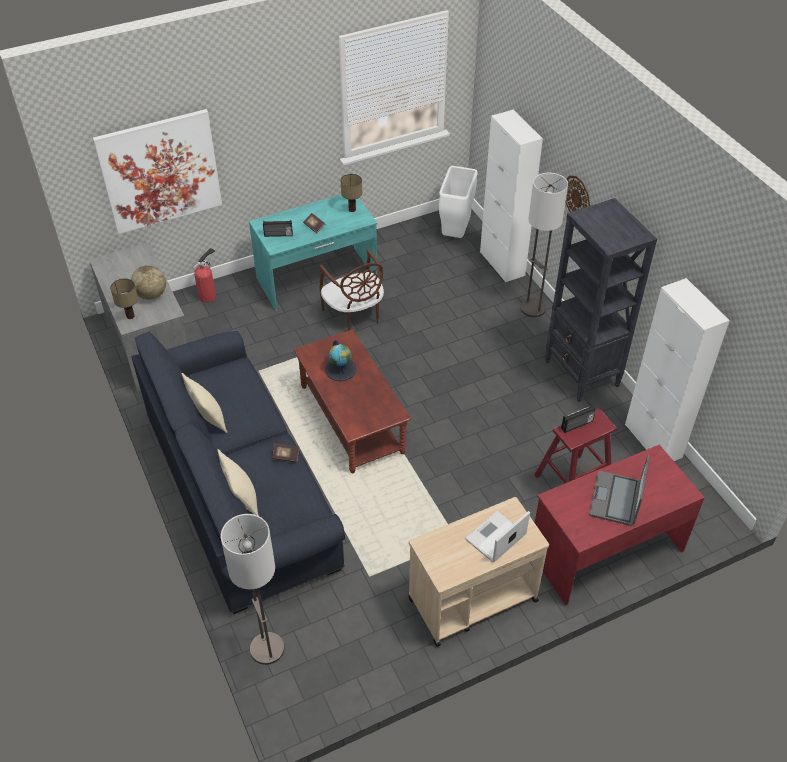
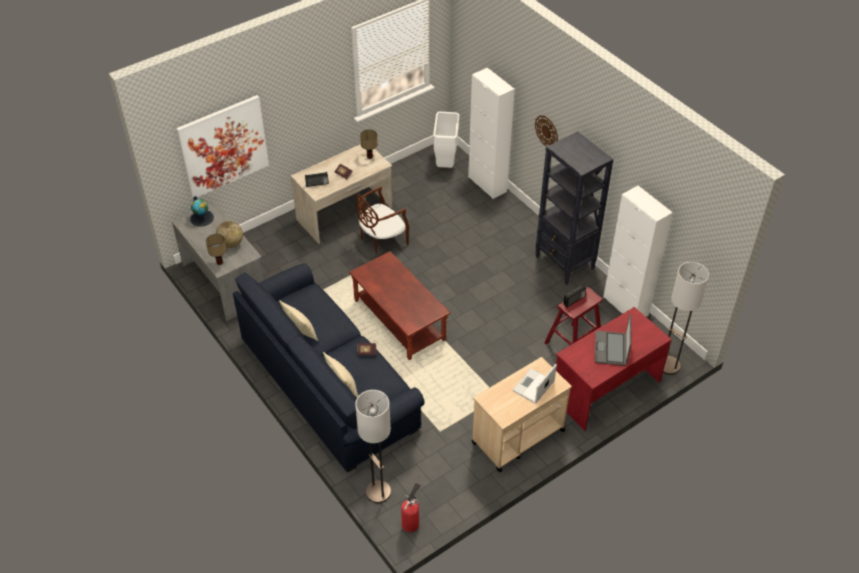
camera: 10 degrees left, 0 degrees up
(209, 295) = (261, 238): fire extinguisher -> fire extinguisher (411, 523)
(317, 279) = (345, 214): turquoise desk -> beige desk
(340, 369) = (389, 283): globe -> globe (202, 218)
(354, 315) = (381, 239): brown chair -> brown chair turned 90 degrees clockwise
(533, 308) = (518, 217): floor lamp -> floor lamp (668, 365)

